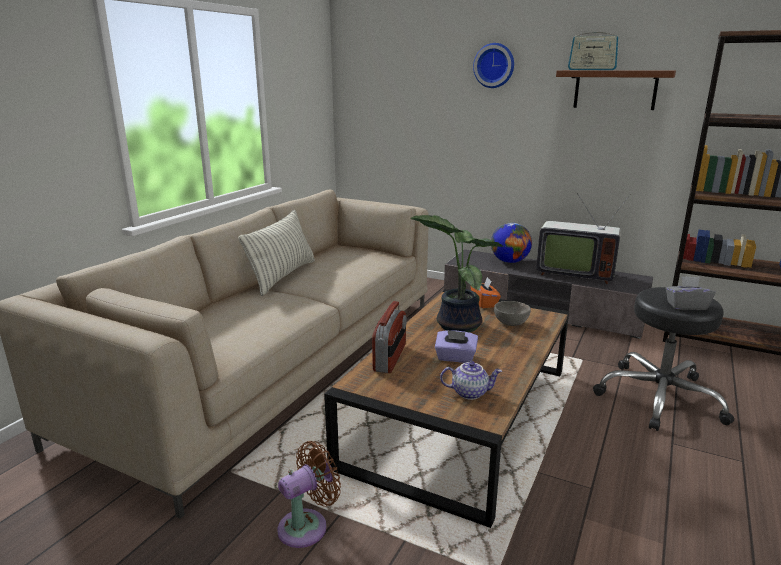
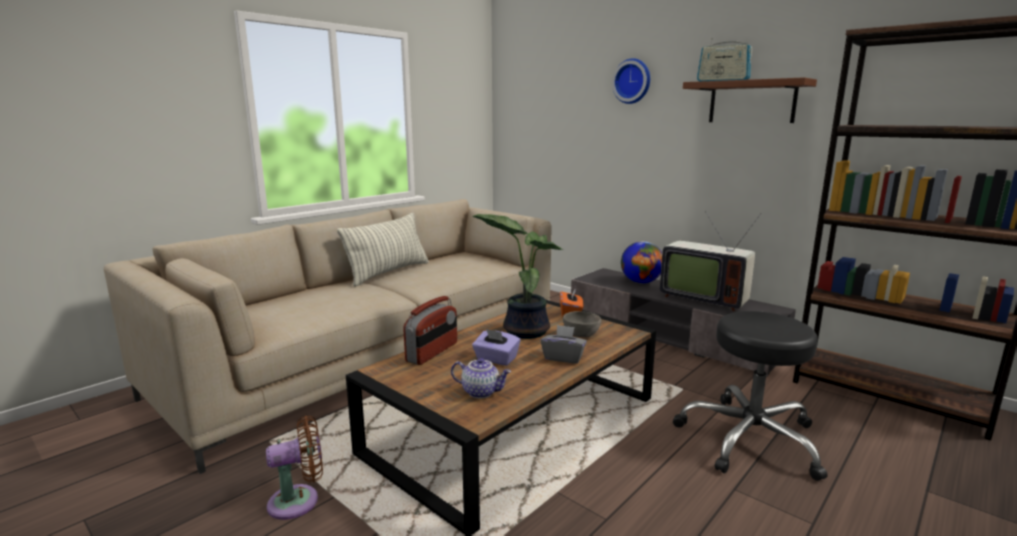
camera: 15 degrees right, 5 degrees down
(686, 306) = (768, 331): grey tissue box -> grey tissue box (563, 357)

